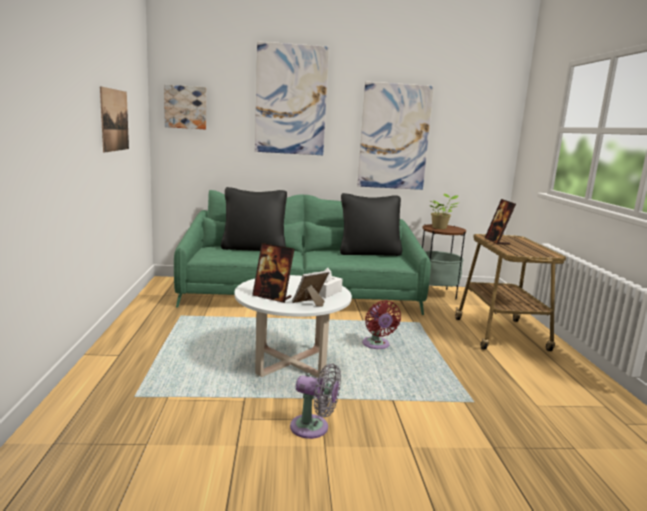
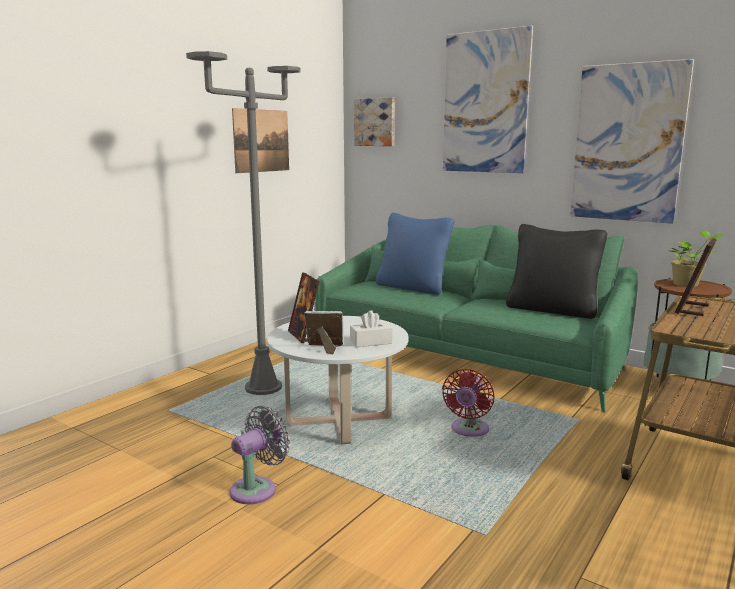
camera: 40 degrees right, 0 degrees up
(191, 354) = (263, 388): none -> grey floor lamp
(254, 248) = (413, 287): black pillow -> blue pillow
(313, 428) = (257, 489): grey fan -> grey fan turned 105 degrees counterclockwise

